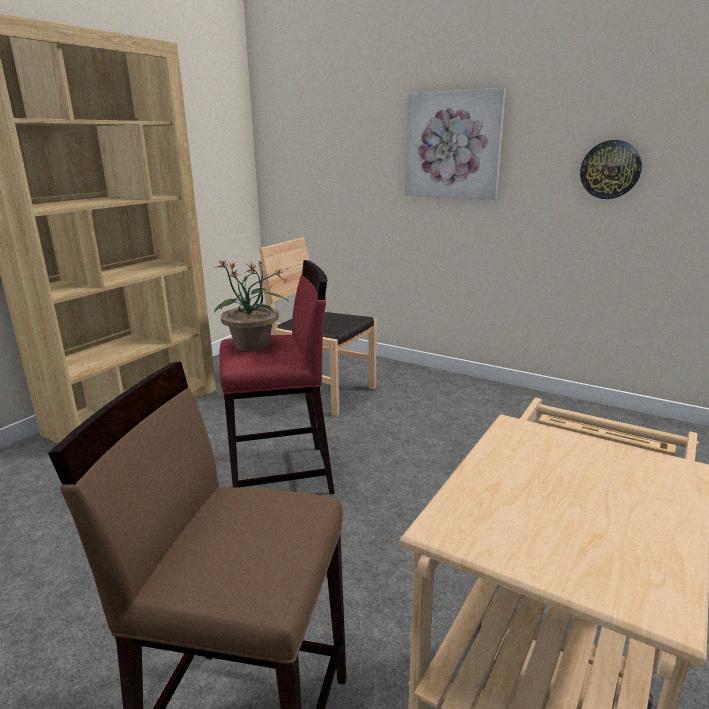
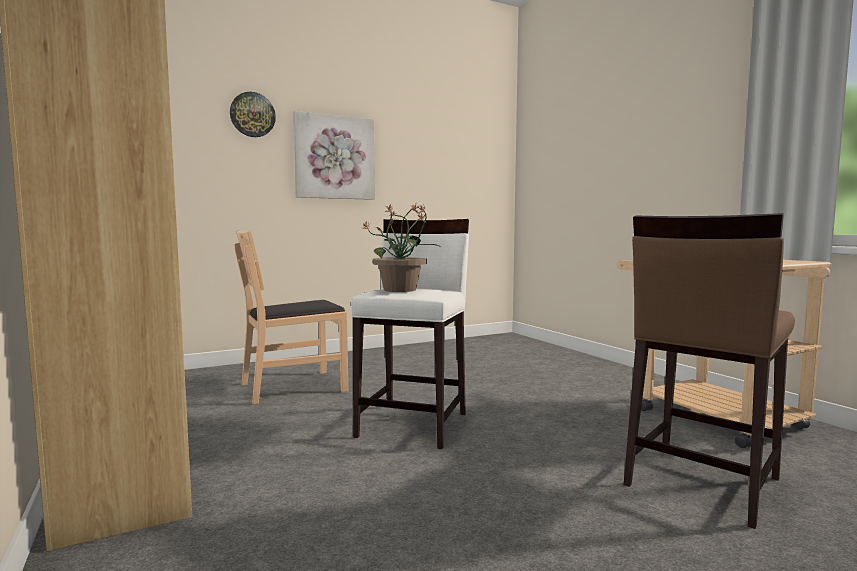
camera: 60 degrees left, 15 degrees down
(282, 475) = (414, 424): red stool -> white stool
(610, 169) = (440, 179): wall clock -> wall clock (252, 115)

